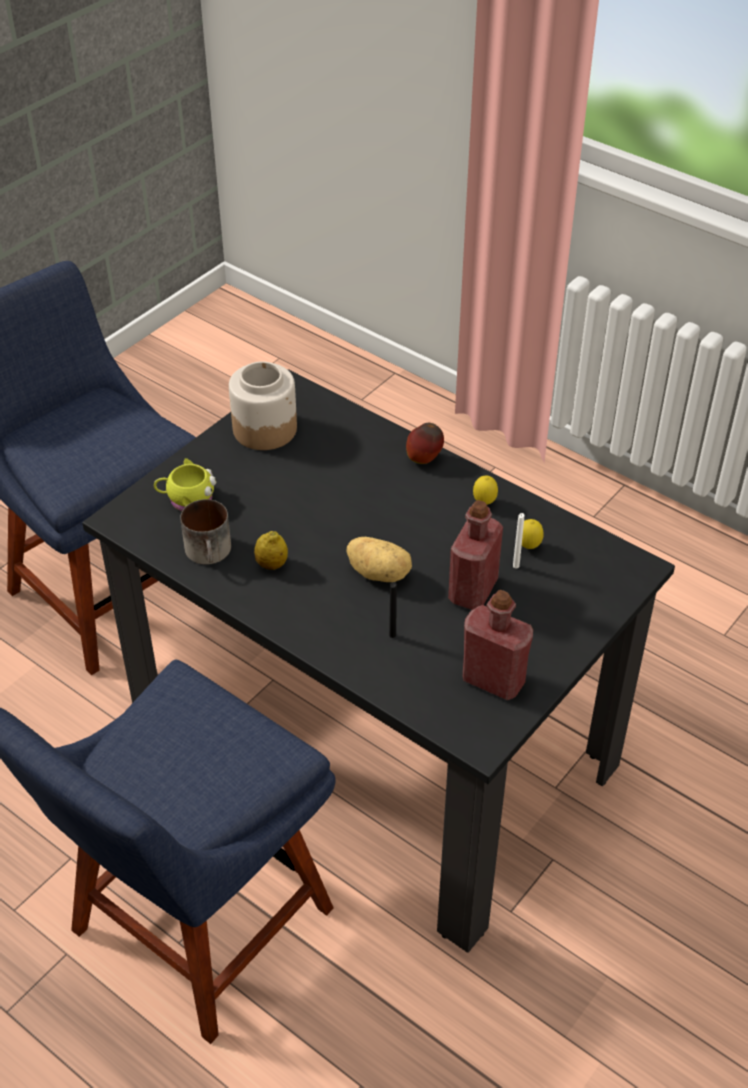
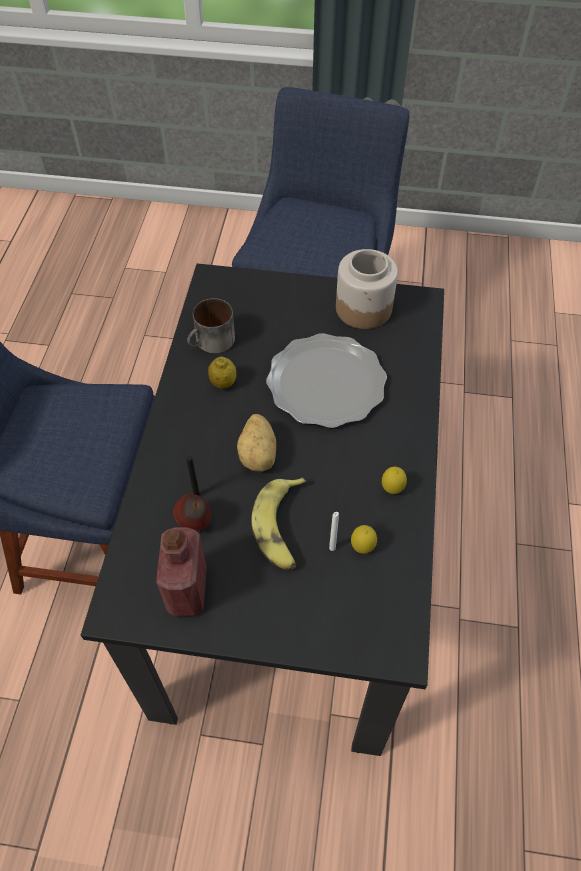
camera: 60 degrees right, 10 degrees up
(187, 500) = (256, 304): yellow mug -> none
(335, 493) = (327, 384): none -> plate
(424, 459) = (411, 423): apple -> apple (195, 524)
(473, 590) = (281, 528): red bottle -> banana

